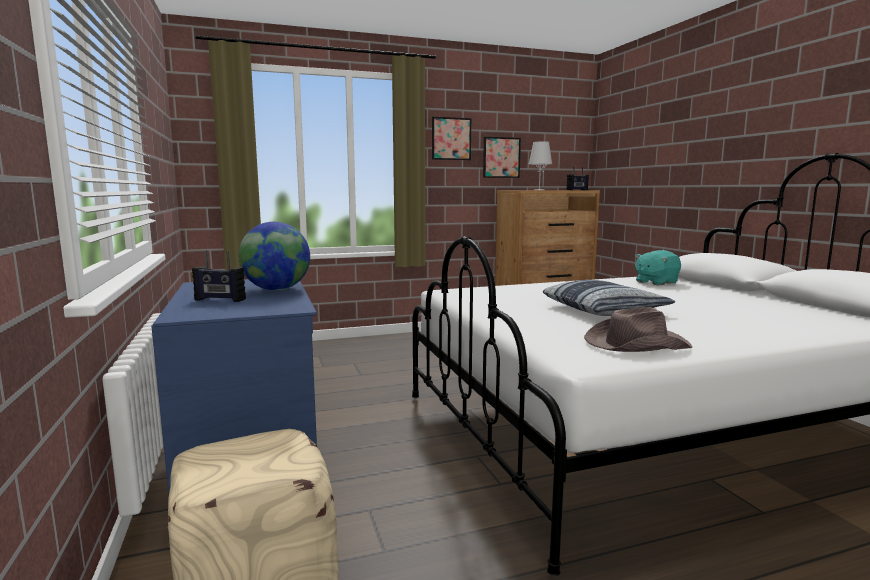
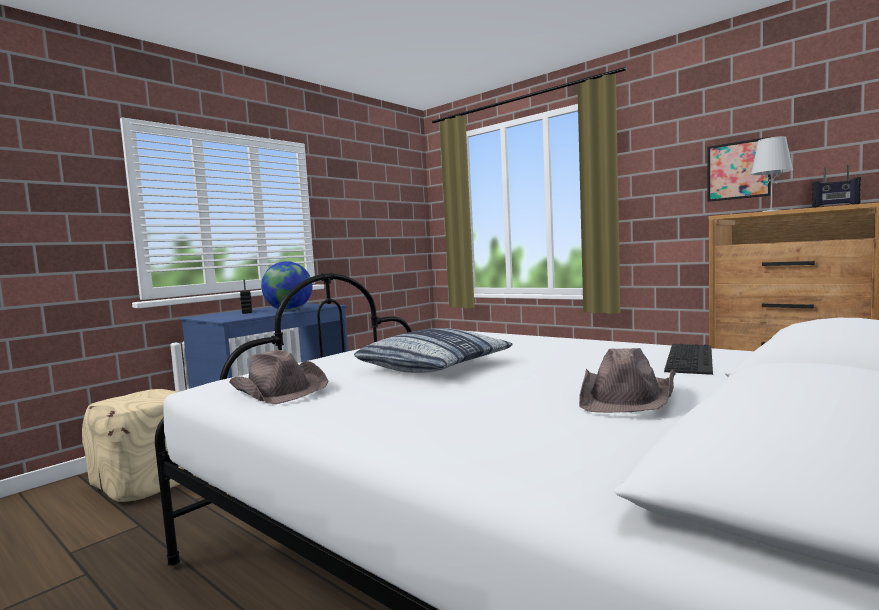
camera: 60 degrees right, 5 degrees down
(451, 138) = (660, 158): picture -> none
(655, 282) = (692, 358): turquoise plush toy -> keyboard
(732, 300) = (628, 396): none -> brown hat

